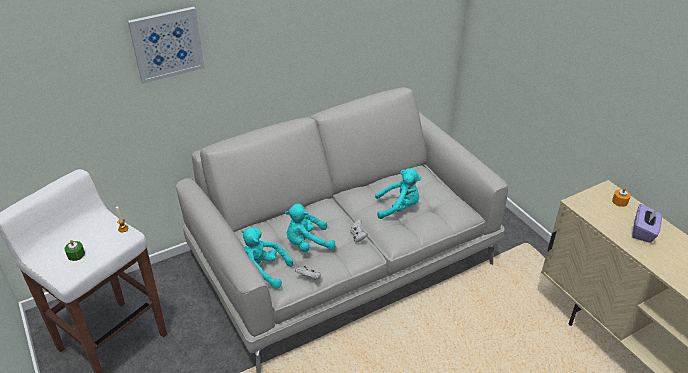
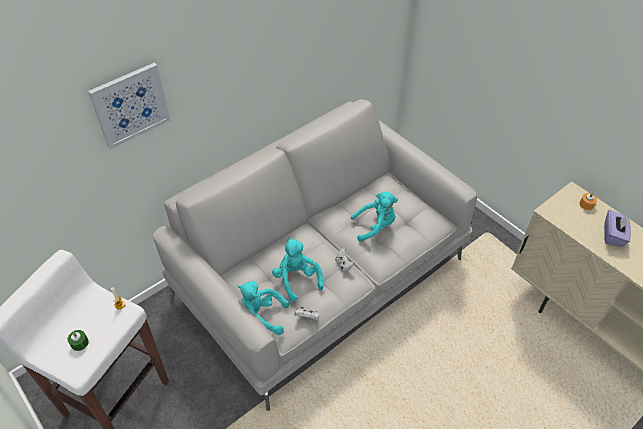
camera: 10 degrees left, 10 degrees up
(307, 244) = (296, 279): turquoise plush toy -> turquoise plush toy turned 90 degrees clockwise

